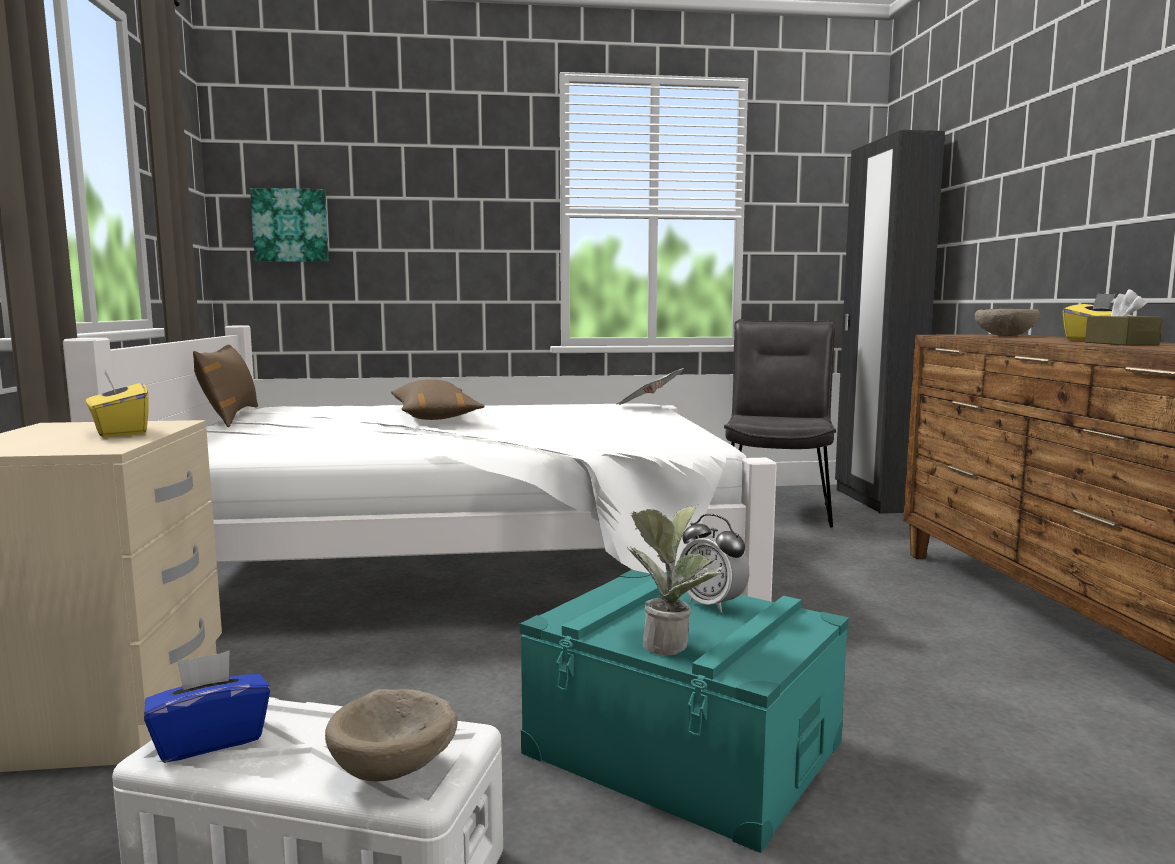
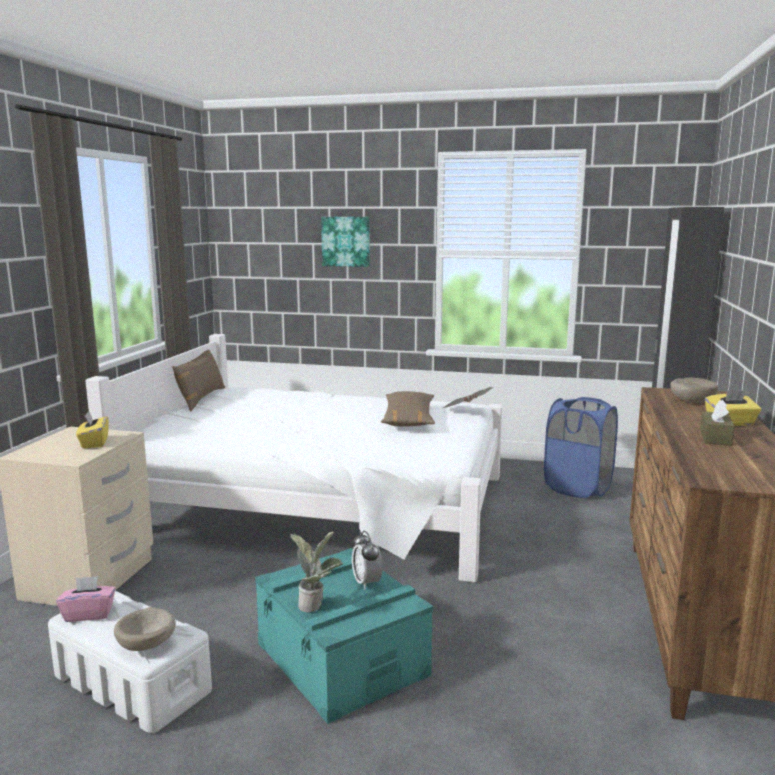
camera: 20 degrees right, 5 degrees up
(210, 739) = (89, 614): blue tissue box -> pink tissue box
(291, 225) = (258, 262): picture -> picture (346, 241)
(434, 416) = (313, 411): brown pillow -> brown pillow (408, 419)
(777, 507) = (578, 487): grey chair -> blue laundry basket

